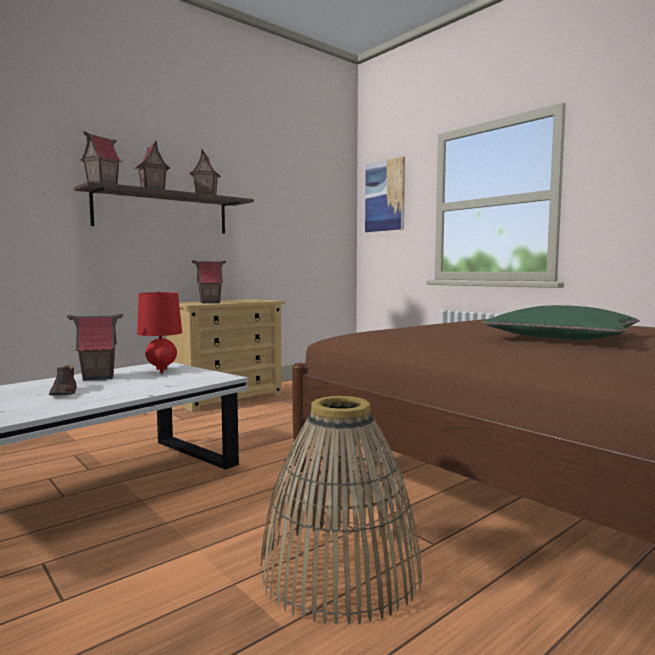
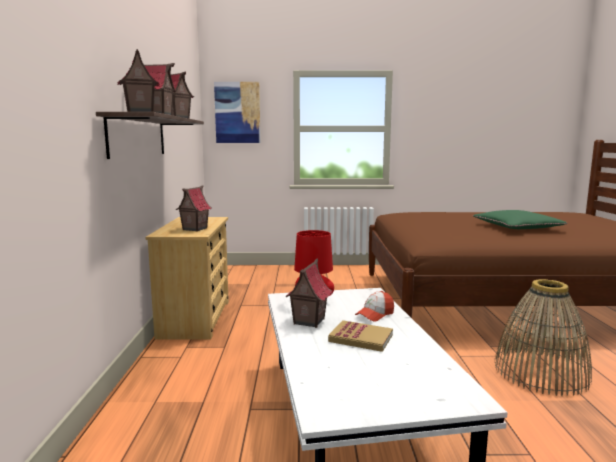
camera: 50 degrees left, 5 degrees up
(64, 392) = (361, 338): brown shoe -> book
(144, 387) = (375, 314): none -> cap

